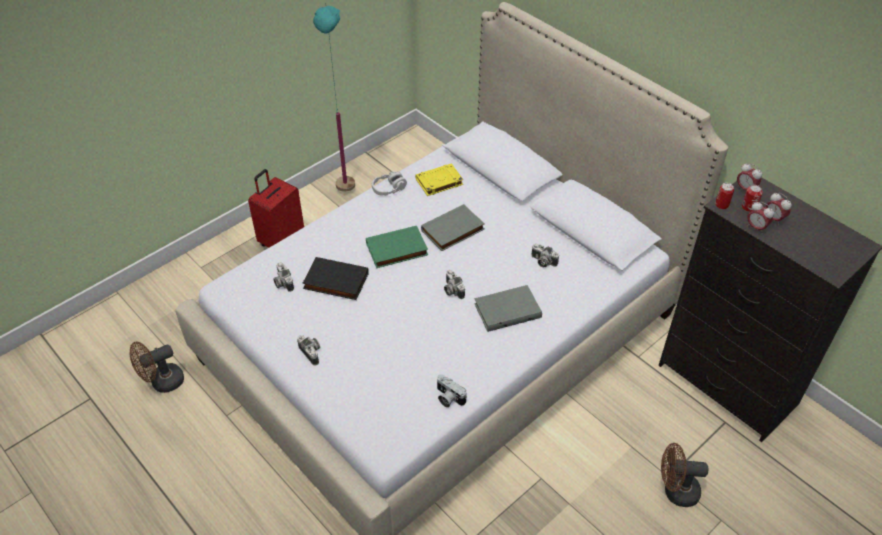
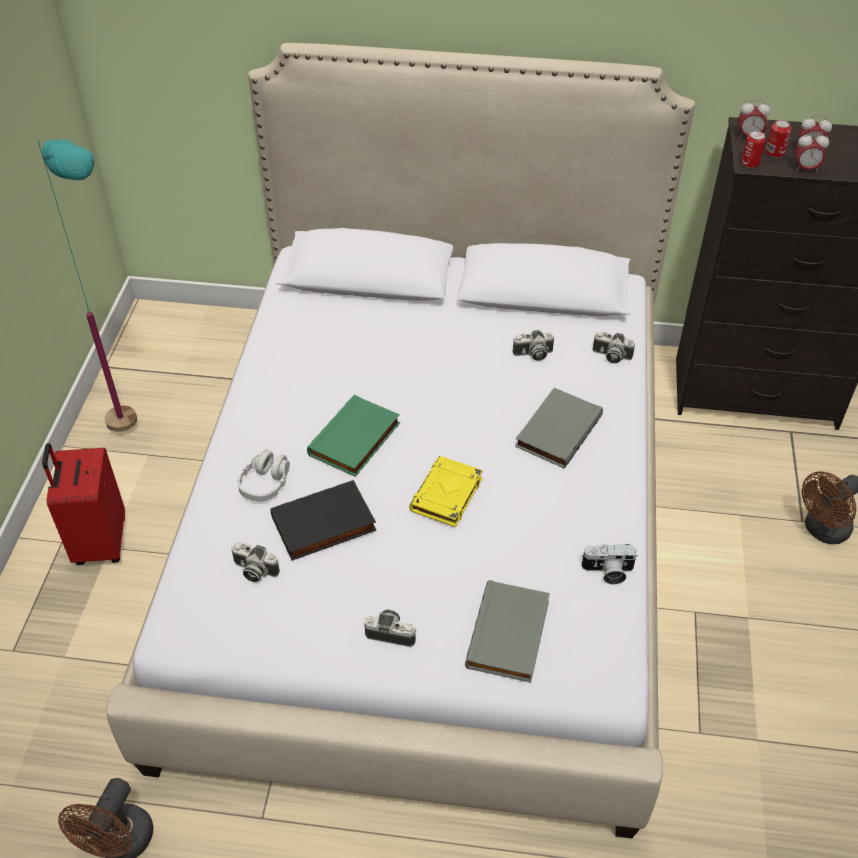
camera: 40 degrees left, 0 degrees up
(389, 188) = (260, 372): grey headphones -> grey headphones (265, 483)
(438, 182) = (314, 331): yellow book -> yellow book (446, 495)
(452, 290) = (473, 446): camera -> camera (611, 356)
(453, 231) = (397, 378): grey book -> grey book (510, 635)

